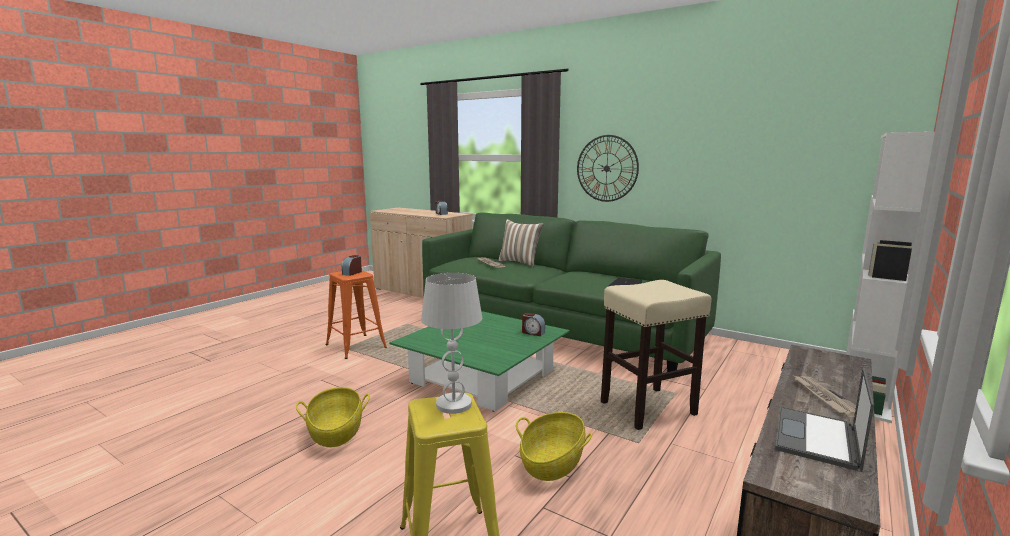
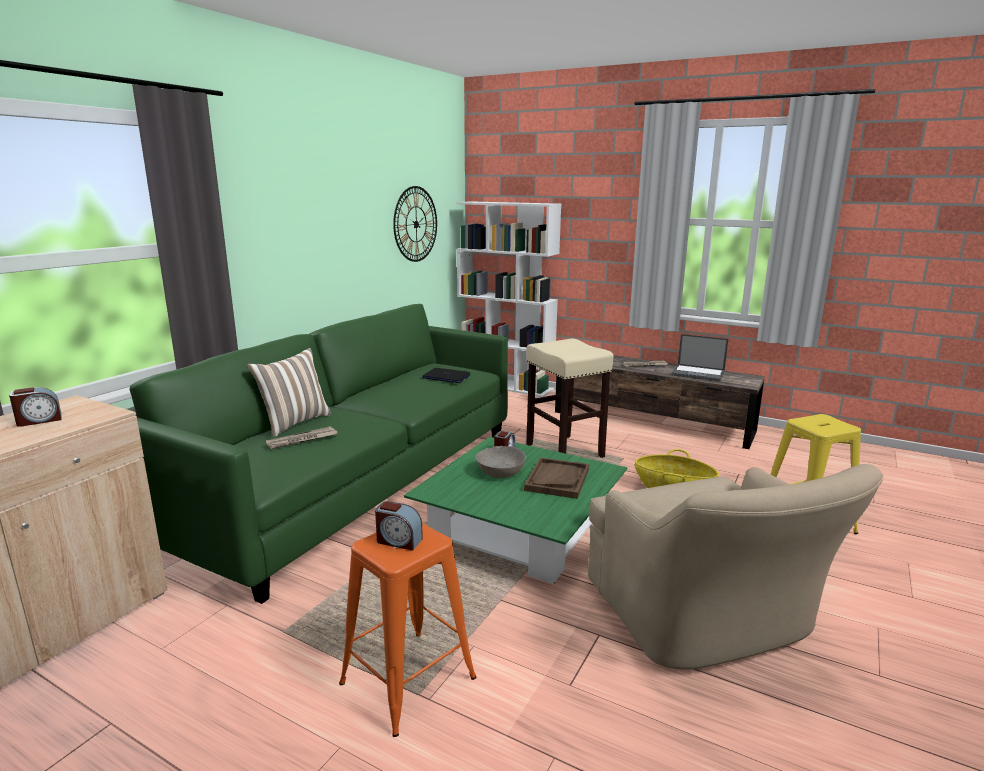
camera: 95 degrees left, 5 degrees up
(336, 432) = (707, 619): basket -> beige armchair
(454, 404) = (811, 422): white table lamp -> none
(479, 346) = (557, 479): none -> brown tray
(497, 330) = (500, 472): none -> grey bowl
(607, 168) = (277, 253): wall clock -> wall clock (416, 224)

